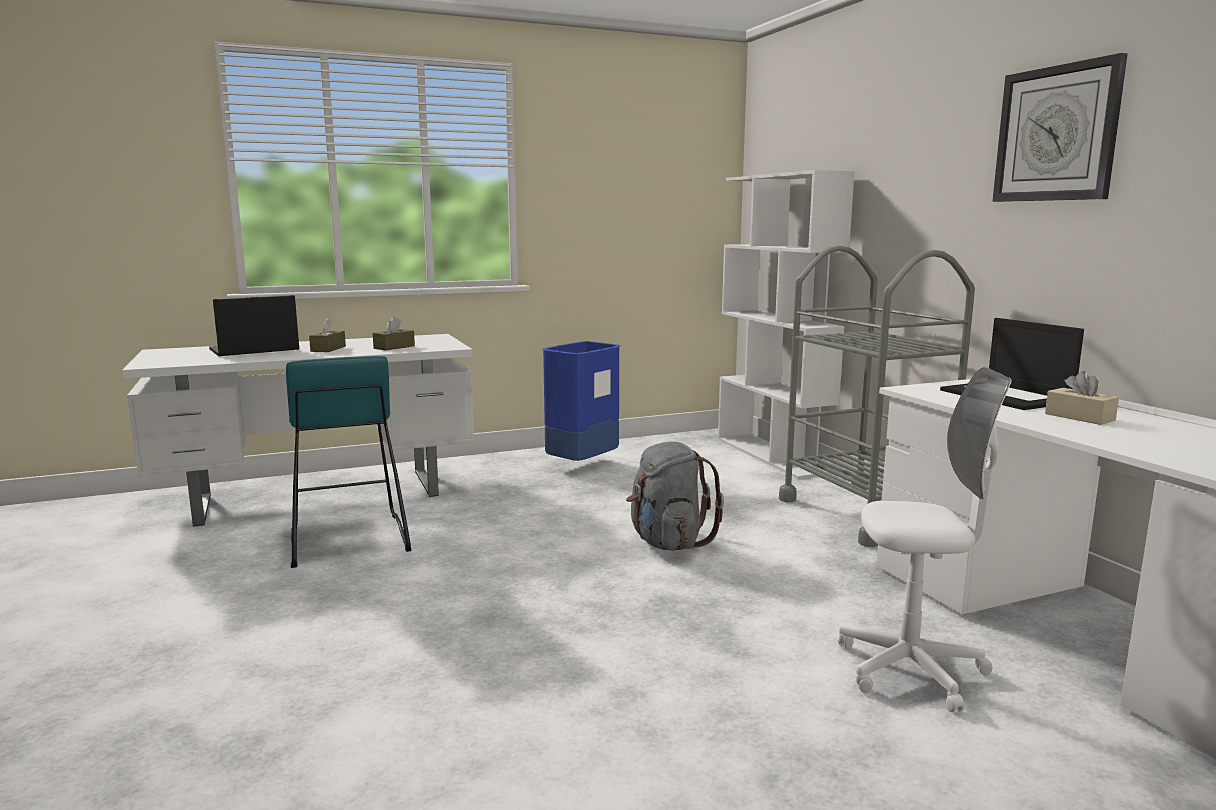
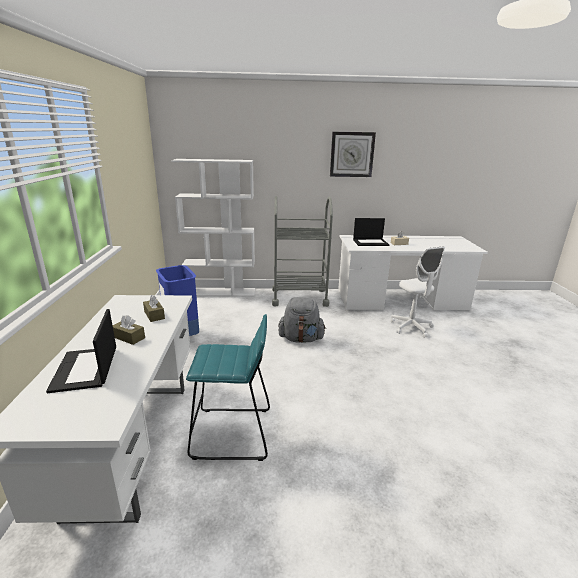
camera: 70 degrees left, 10 degrees up
(911, 670) = (411, 327): white office chair -> white office chair turned 135 degrees clockwise

